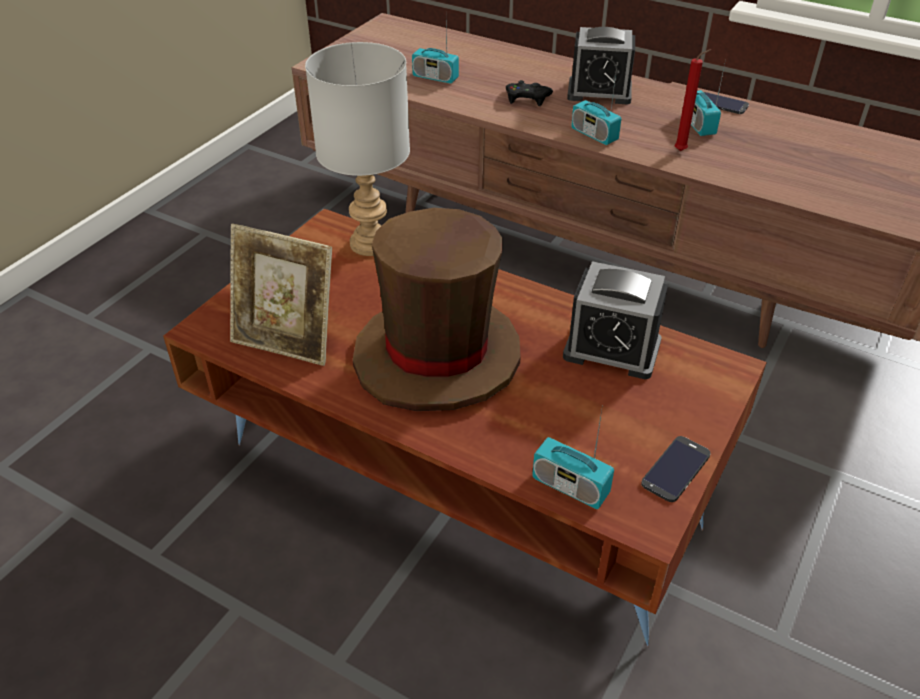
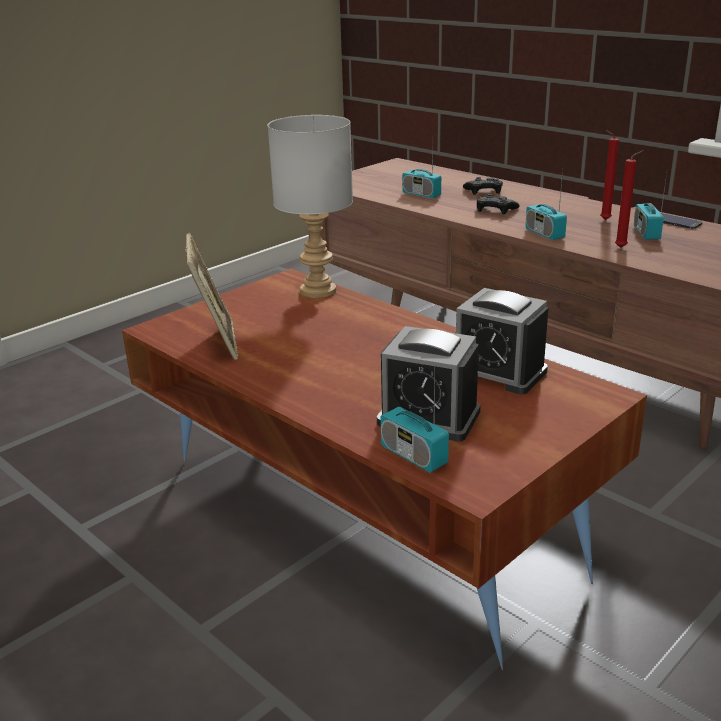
camera: 15 degrees right, 15 degrees down
(287, 341) = (217, 342): picture frame -> picture frame turned 135 degrees counterclockwise
(437, 357) = (338, 362): brown hat -> none
(503, 67) = (484, 191): none -> black game controller
(599, 92) = (562, 209): alarm clock -> alarm clock (428, 417)
(647, 107) = (603, 220): none -> red candle
(676, 469) = (520, 456): phone -> none

